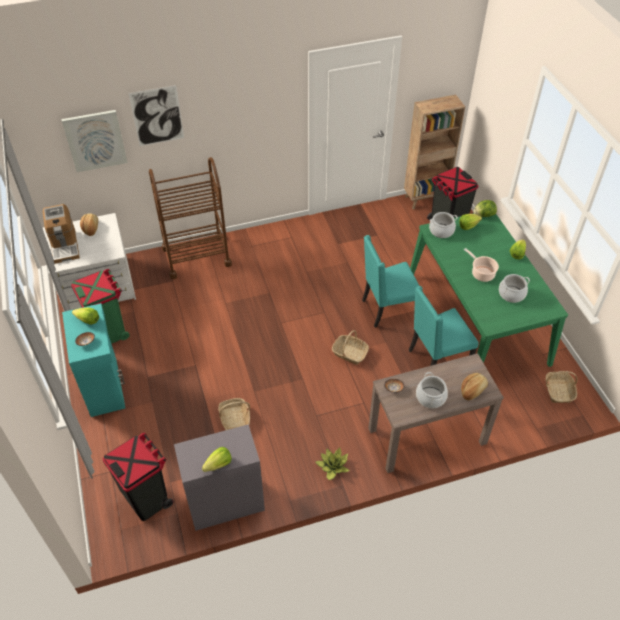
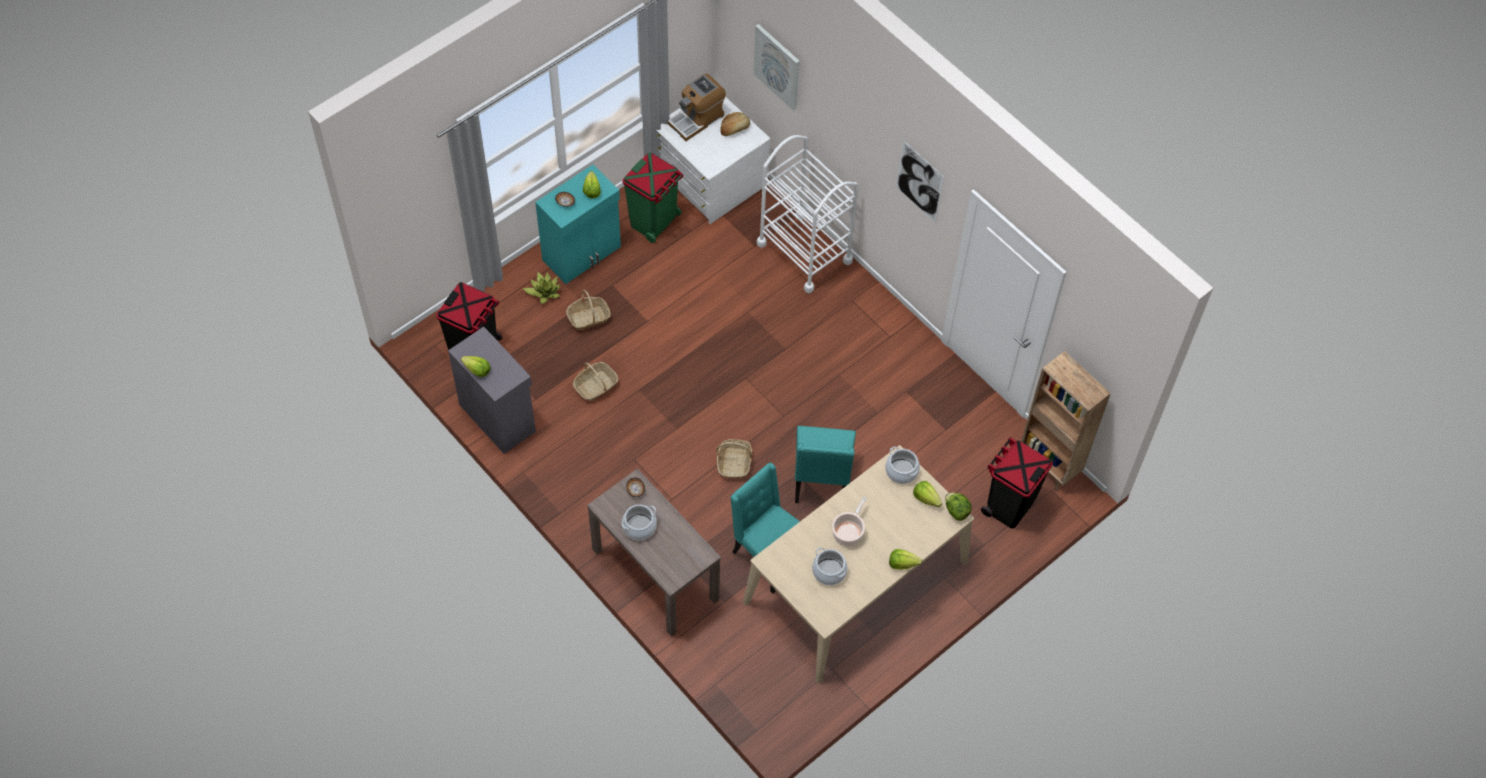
camera: 65 degrees right, 10 degrees up
(157, 116) = (830, 101): picture -> picture (919, 181)
(196, 256) = (804, 252): brown cart -> white cart
(333, 467) = (577, 496): potted plant -> potted plant (544, 292)
(388, 309) = (821, 481): turquoise chair -> turquoise chair turned 135 degrees counterclockwise
(473, 390) = (666, 564): bread -> none
(476, 318) = (856, 582): green dining table -> beige dining table
(558, 391) = (782, 697): basket -> basket (589, 317)

